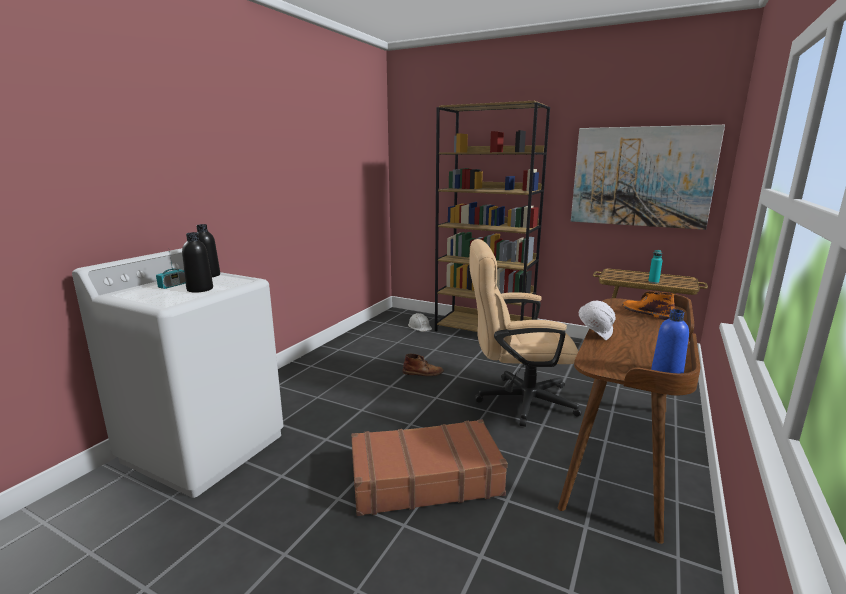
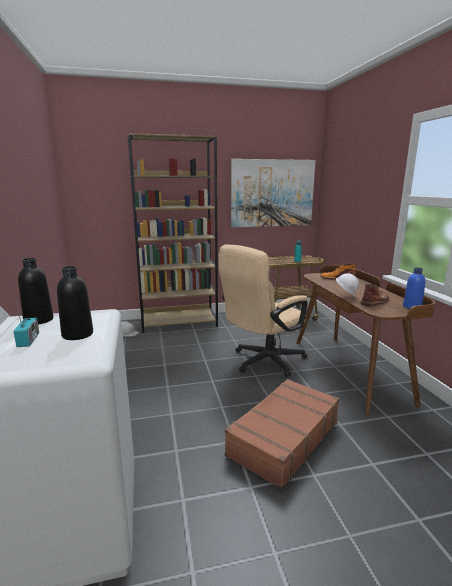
camera: 40 degrees left, 0 degrees up
(423, 373) = (178, 367): brown boot -> brown boot (375, 302)

